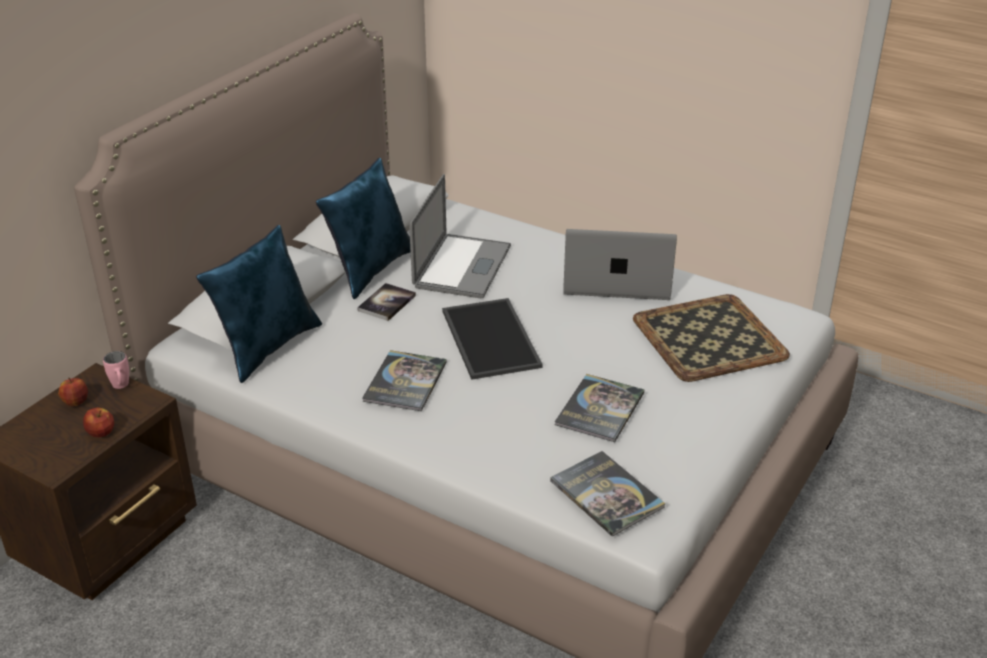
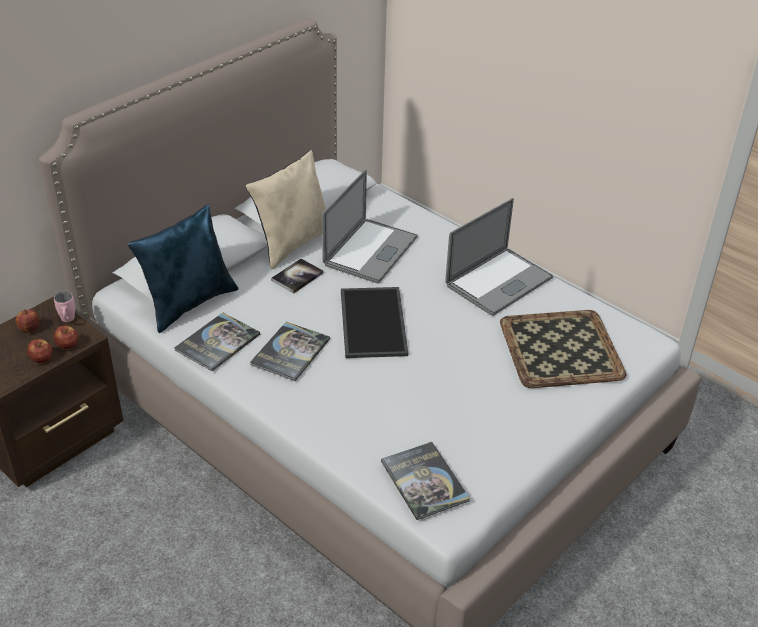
camera: 10 degrees right, 5 degrees up
(129, 413) = (67, 345): none -> apple
(371, 269) = (293, 243): blue pillow -> beige pillow
(600, 409) = (443, 402): book -> book (217, 342)
(617, 279) = (499, 281): laptop -> laptop turned 120 degrees clockwise

